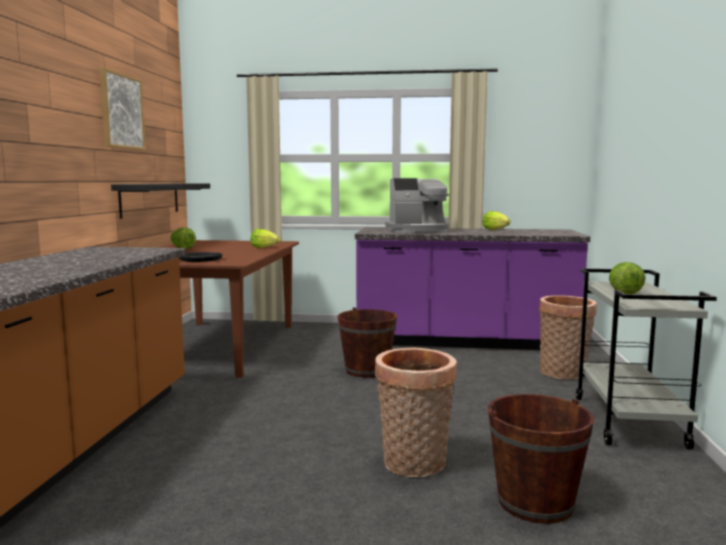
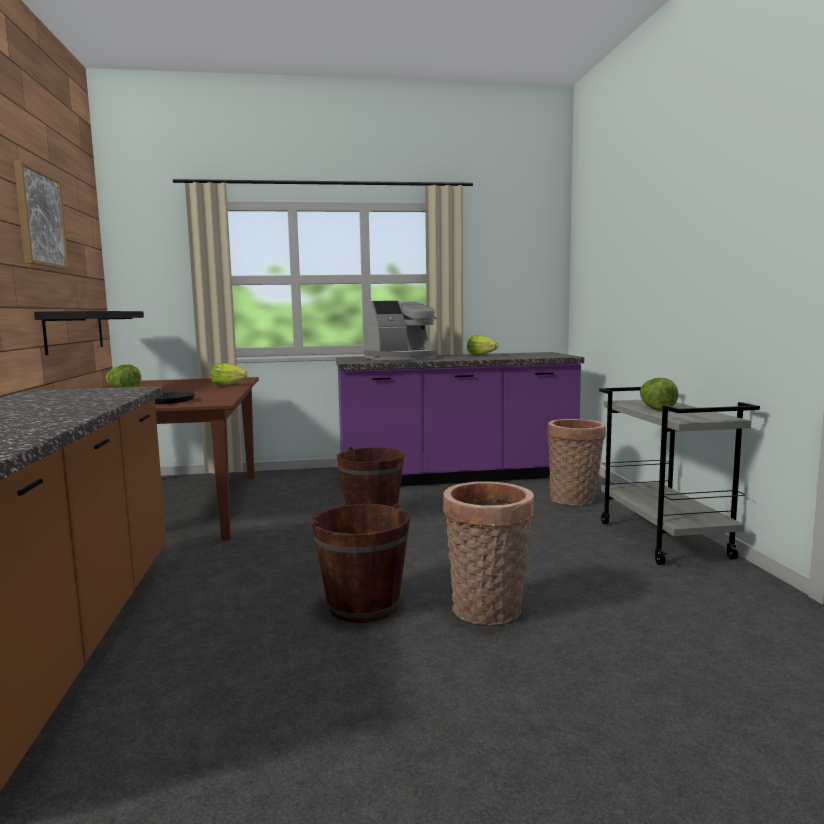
camera: 15 degrees left, 0 degrees up
(535, 503) = (632, 632): brown bucket -> brown bucket (363, 606)

